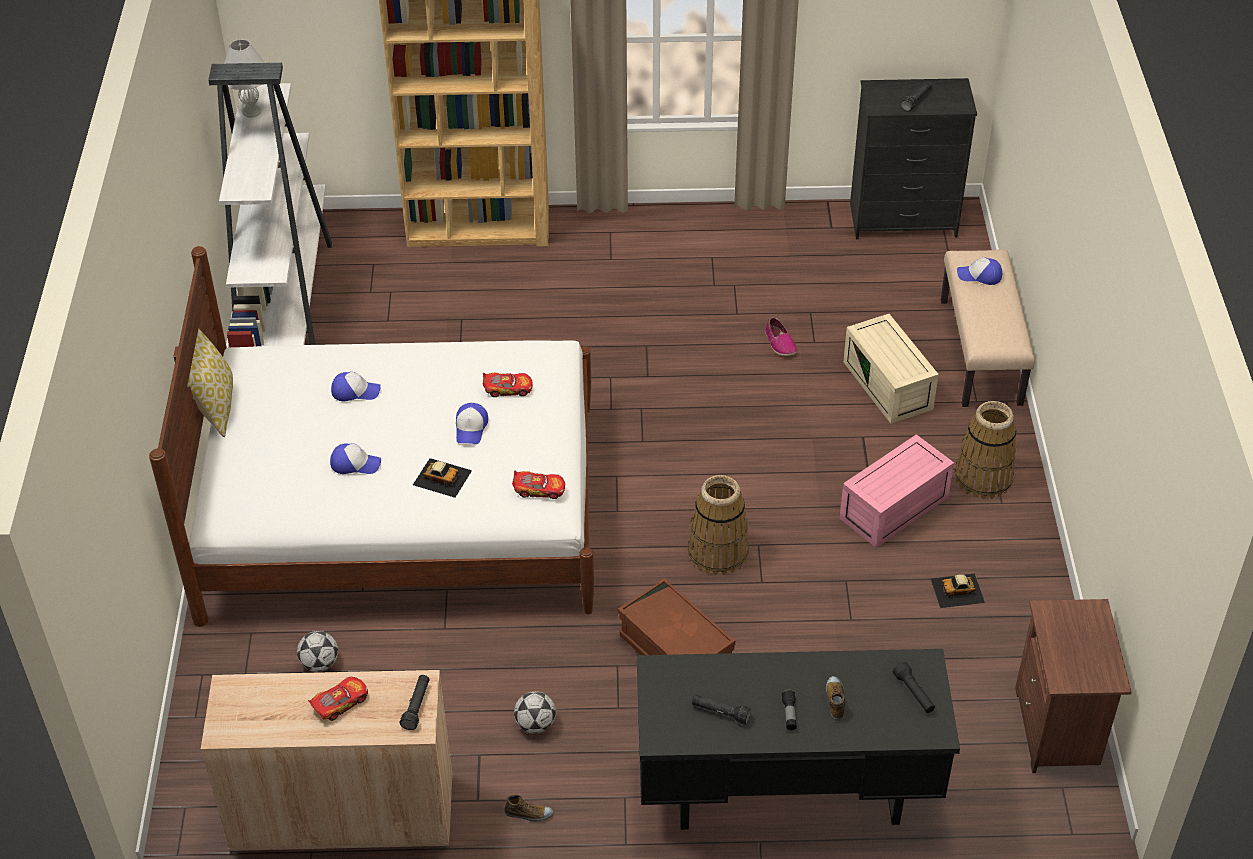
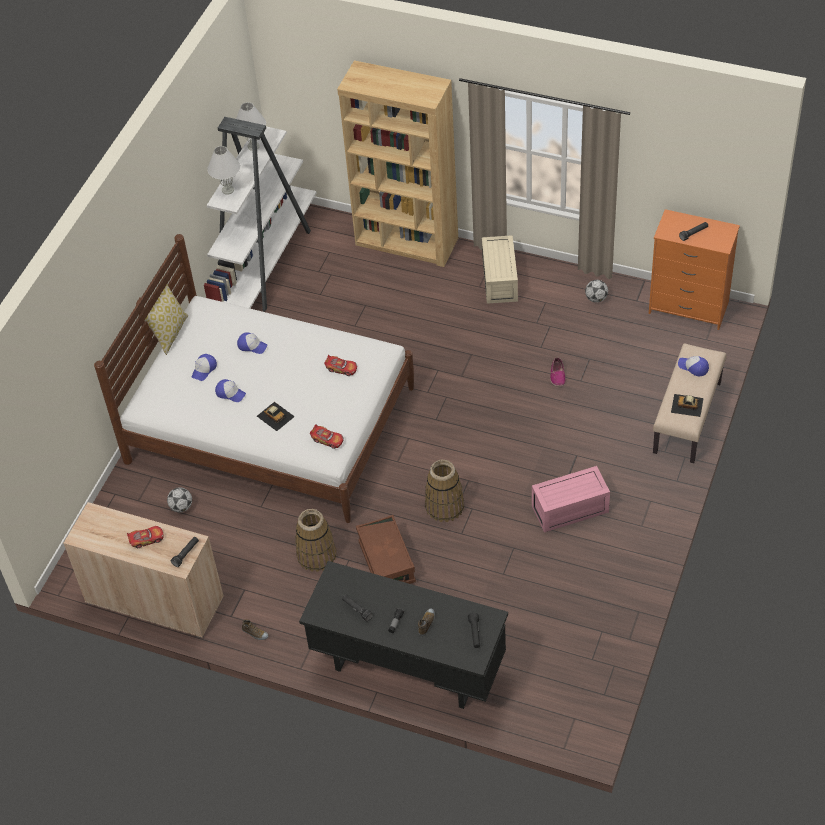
camera: 25 degrees right, 5 degrees up
(242, 174) = (227, 190): none -> white table lamp
(471, 428) = (307, 389): cap -> cap (204, 369)
(535, 724) = (284, 581): football -> football (596, 298)
(889, 386) = (613, 425): beige storage box -> beige storage box (501, 280)
(903, 220) = (688, 308): black dresser -> orange dresser
(958, 590) = (580, 575): toy car -> toy car (687, 405)
(983, 478) = (639, 505): basket -> basket (316, 555)
(1058, 729) = (593, 682): brown nightstand -> none

